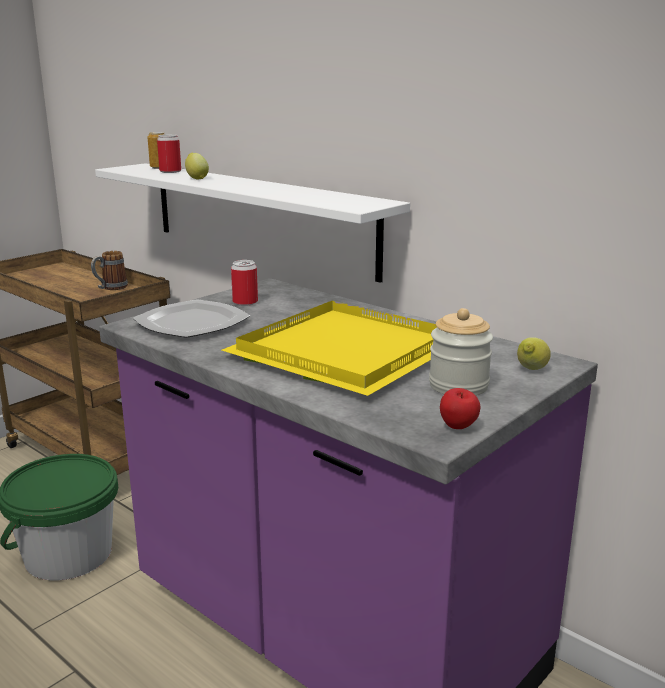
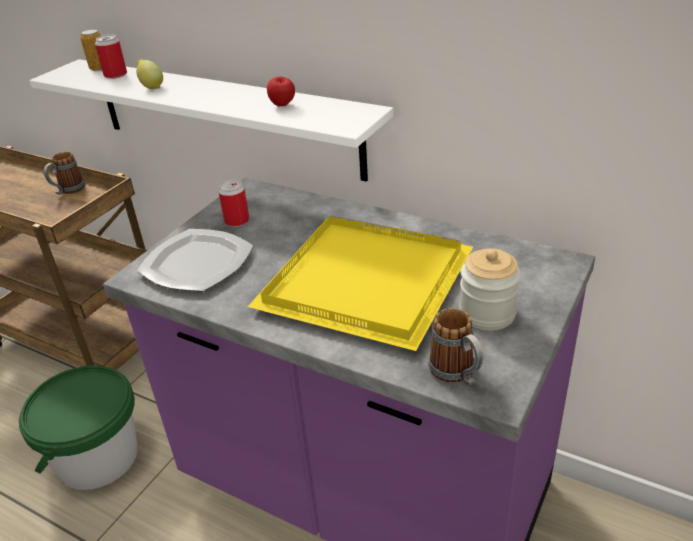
camera: 10 degrees left, 15 degrees up
(403, 420) = (457, 374): none -> mug
(458, 428) = (510, 376): apple -> apple (282, 106)
(531, 370) = (542, 278): lemon -> none

